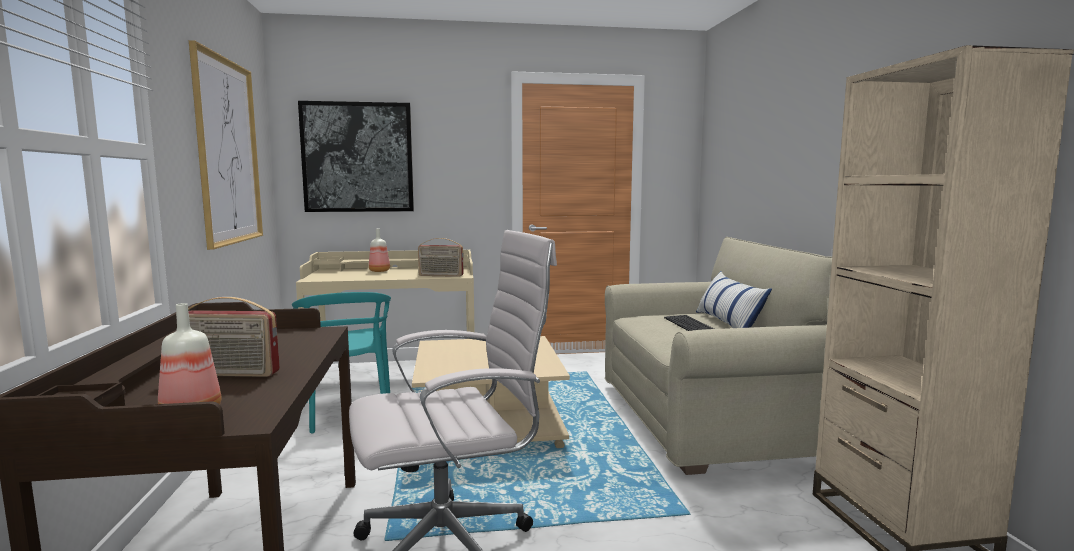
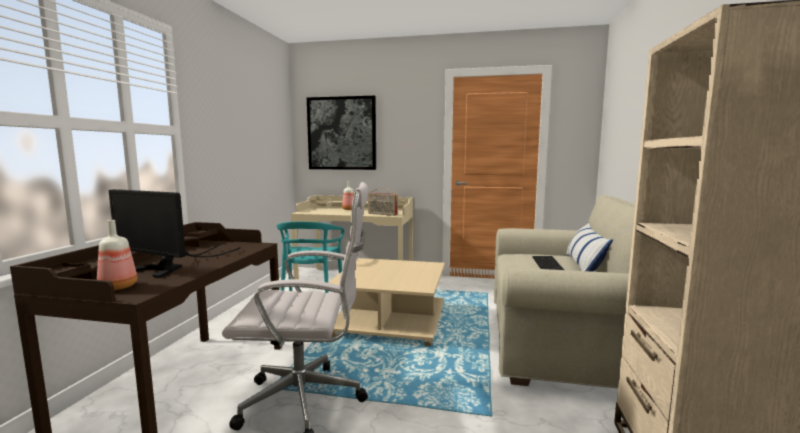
camera: 20 degrees right, 0 degrees up
(228, 152) = (249, 130): picture -> none
(230, 374) = (171, 266): radio -> monitor

